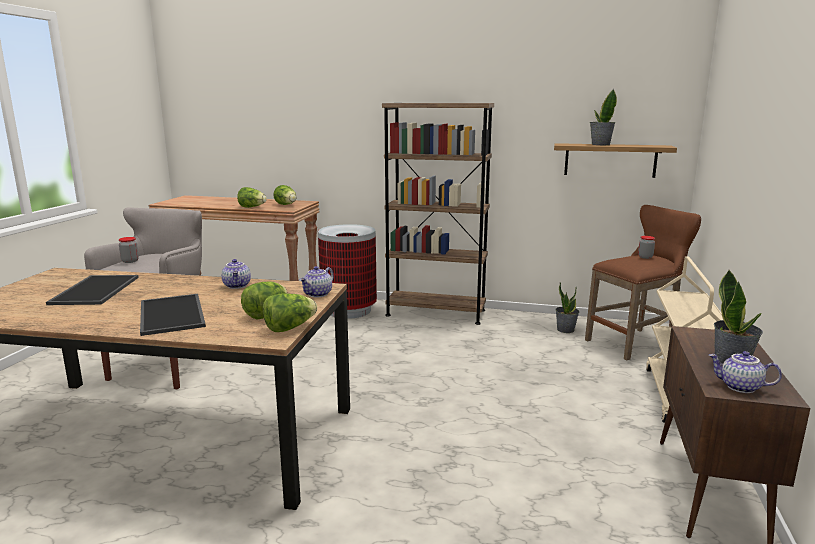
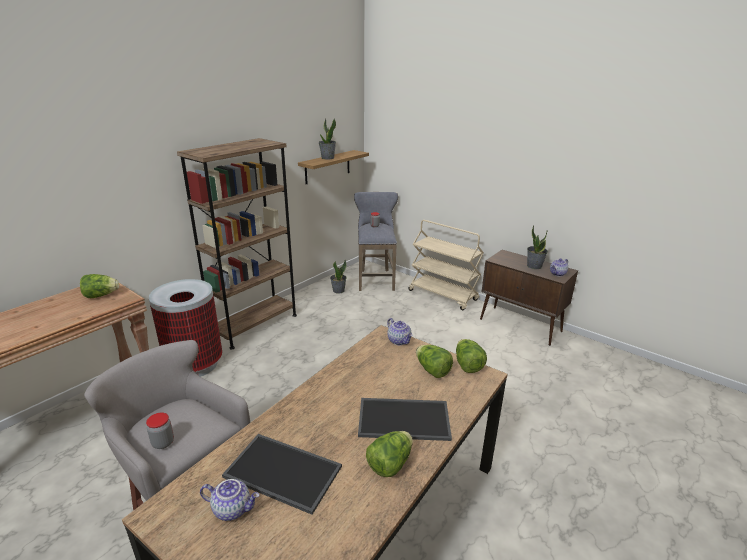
camera: 65 degrees left, 10 degrees up
(237, 286) = (346, 374): teapot -> teapot (233, 508)
(252, 207) = (76, 316): lettuce -> lettuce (390, 464)
(635, 342) = (375, 278): brown stool -> grey stool

